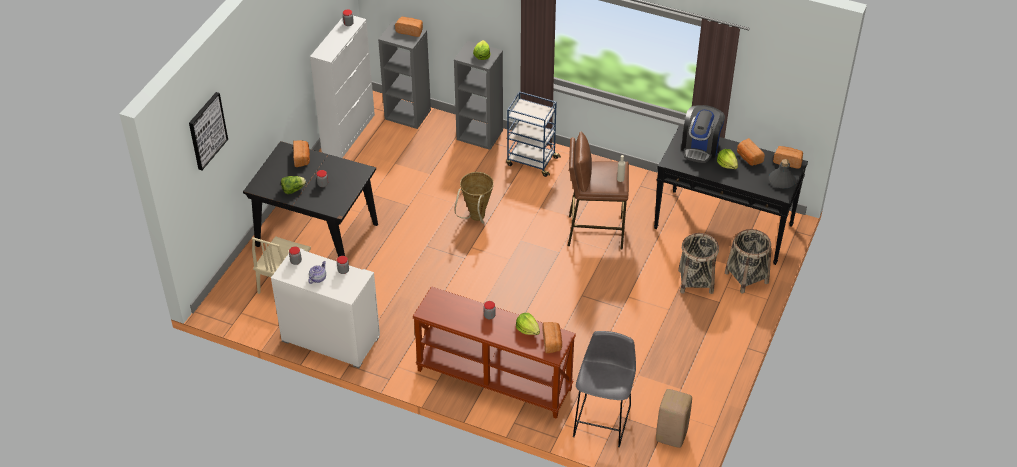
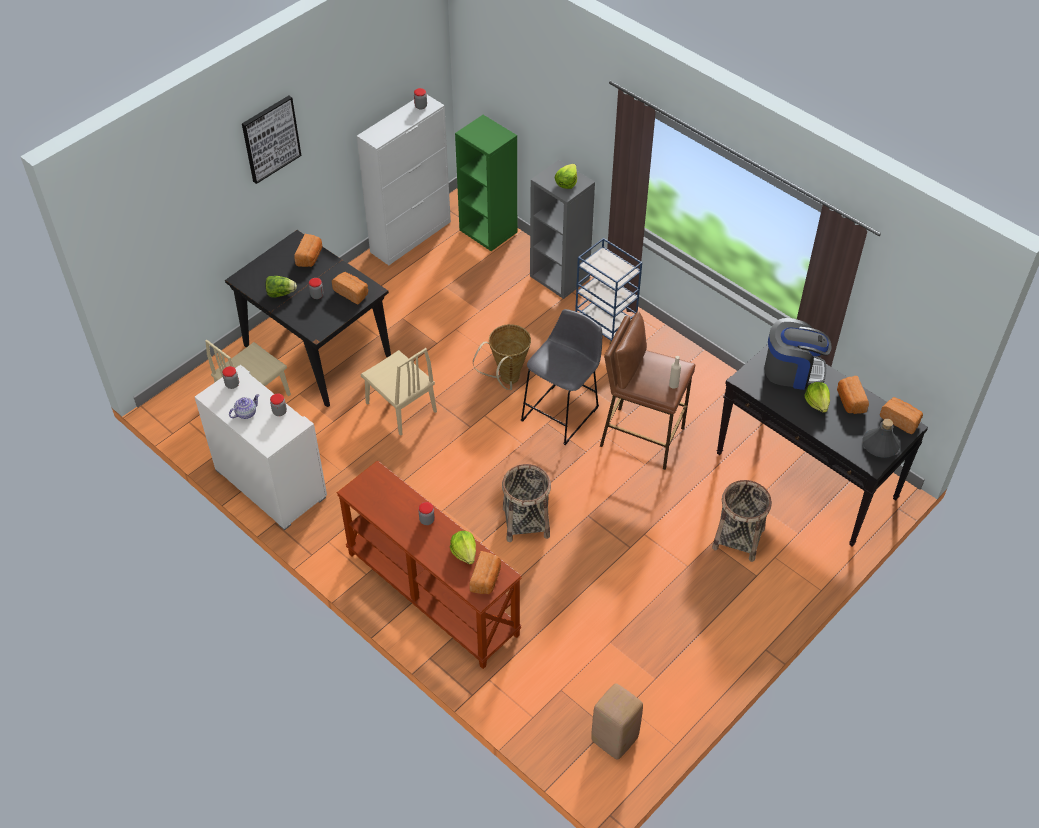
camera: 20 degrees right, 5 degrees up
(207, 130) = (168, 199): picture -> picture (270, 138)
(404, 258) = (401, 407): none -> beige chair
(408, 114) = (489, 231): grey bookcase -> green bookcase
(410, 31) = (497, 132): bread -> bread (352, 293)
(603, 418) = (540, 687): grey stool -> grey stool (562, 411)
(700, 147) = (792, 370): coffee machine -> coffee machine turned 120 degrees counterclockwise
(746, 277) = (806, 552): basket -> basket (526, 522)

